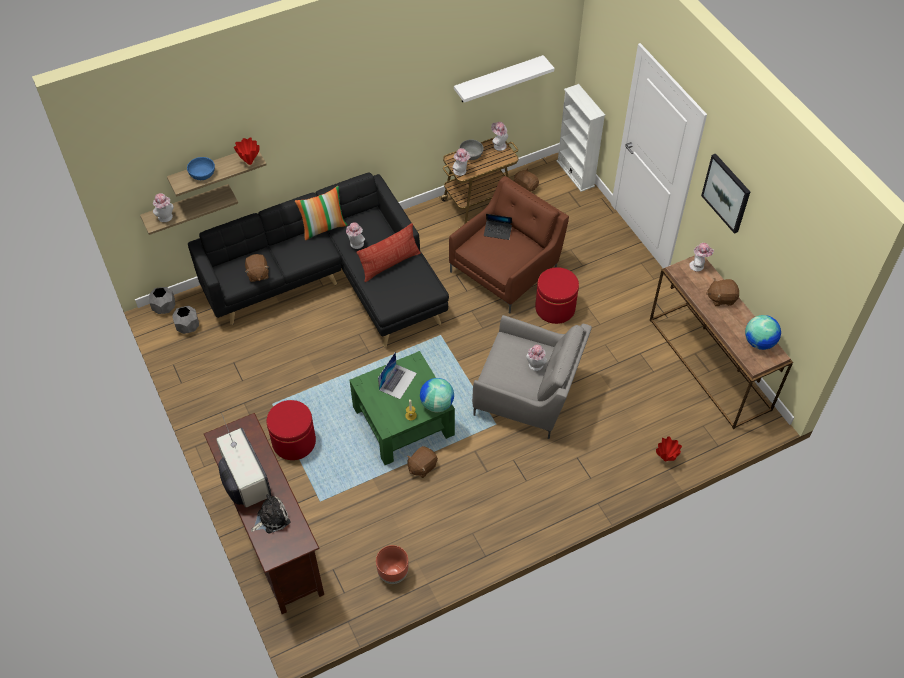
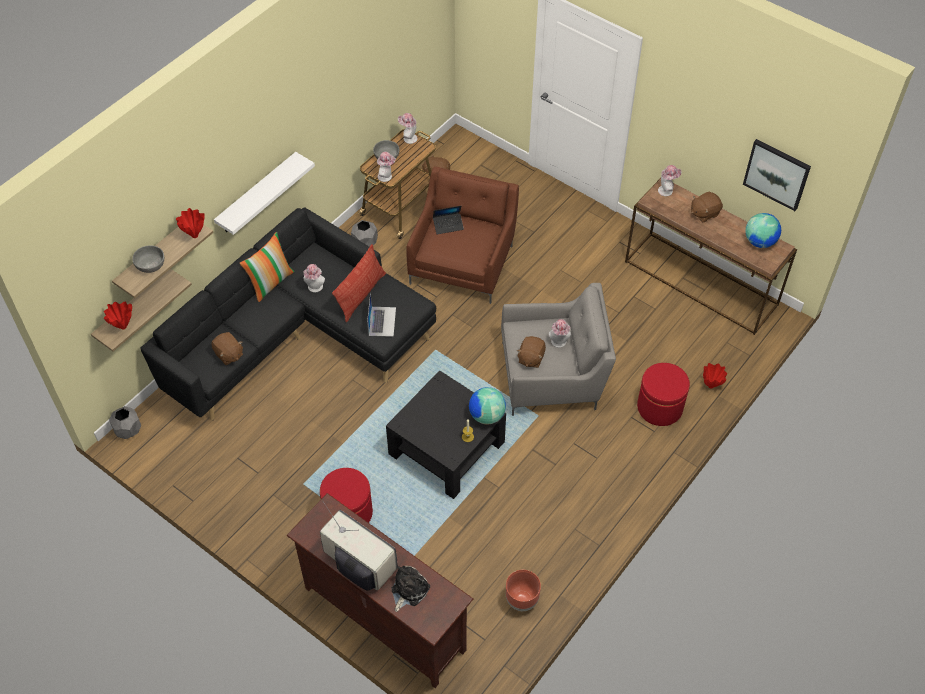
camera: 25 degrees left, 0 degrees up
(166, 218) = (123, 327): hat -> red vase
(188, 327) = (166, 440): grey planter -> grey planter (365, 242)
(202, 174) = (150, 264): blue bowl -> grey bowl
(398, 381) = (435, 408): laptop -> laptop (382, 321)
(403, 421) = (446, 448): green coffee table -> black coffee table
(422, 466) = (490, 485): brown plush toy -> brown plush toy (530, 358)
(498, 79) = (393, 69): white shelf -> white shelf (257, 194)
(555, 308) = (531, 282): red ottoman -> red ottoman (659, 407)
(575, 173) = (477, 144): white bookcase -> none
(726, 193) = (682, 108): picture -> picture (777, 174)

